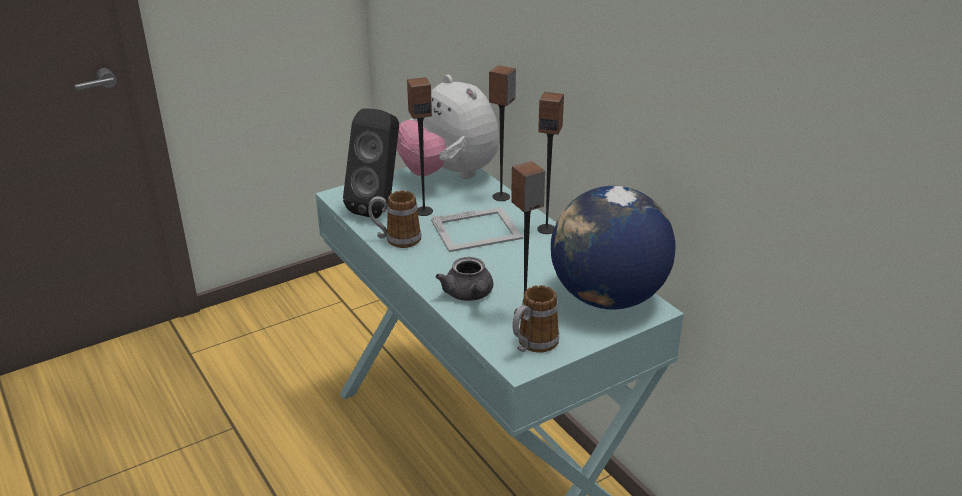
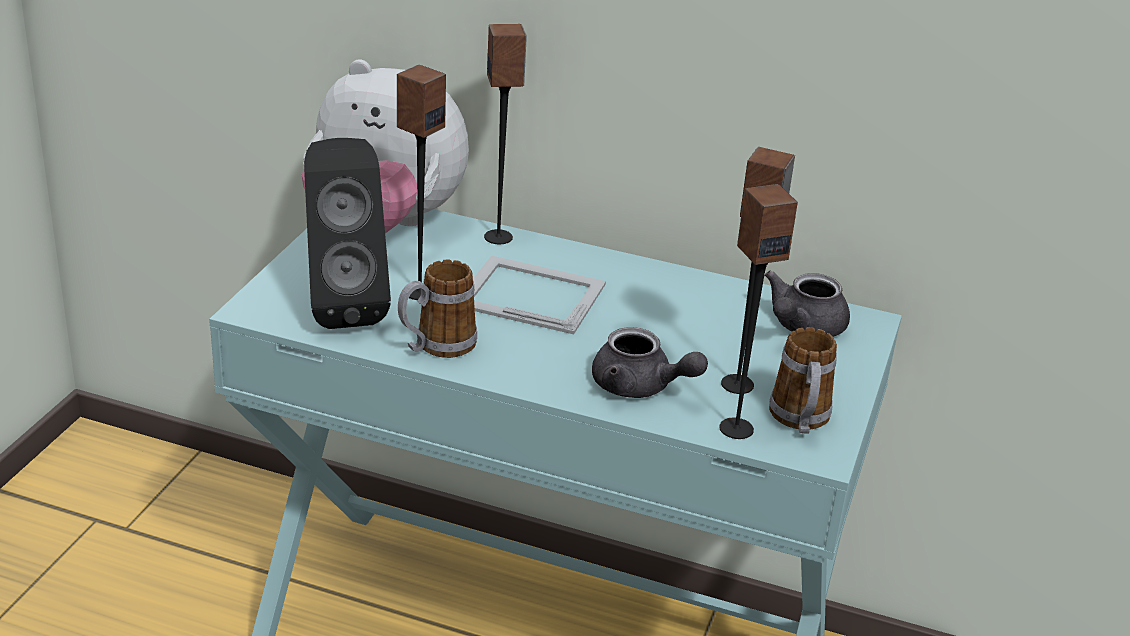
camera: 40 degrees left, 0 degrees up
(477, 230) = (529, 294): picture frame -> picture frame turned 105 degrees counterclockwise
(546, 229) = (615, 263): speaker -> speaker (736, 428)
(607, 298) = (802, 327): globe -> grey teapot

